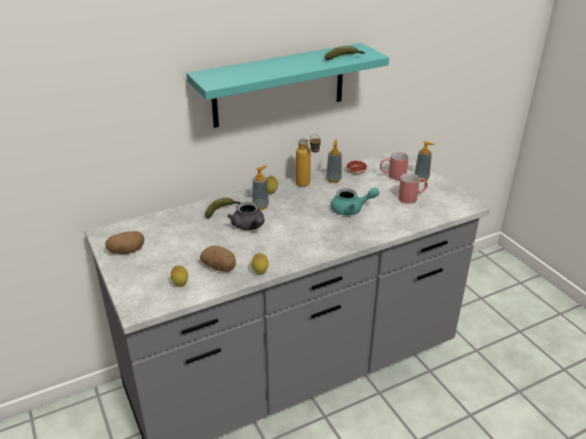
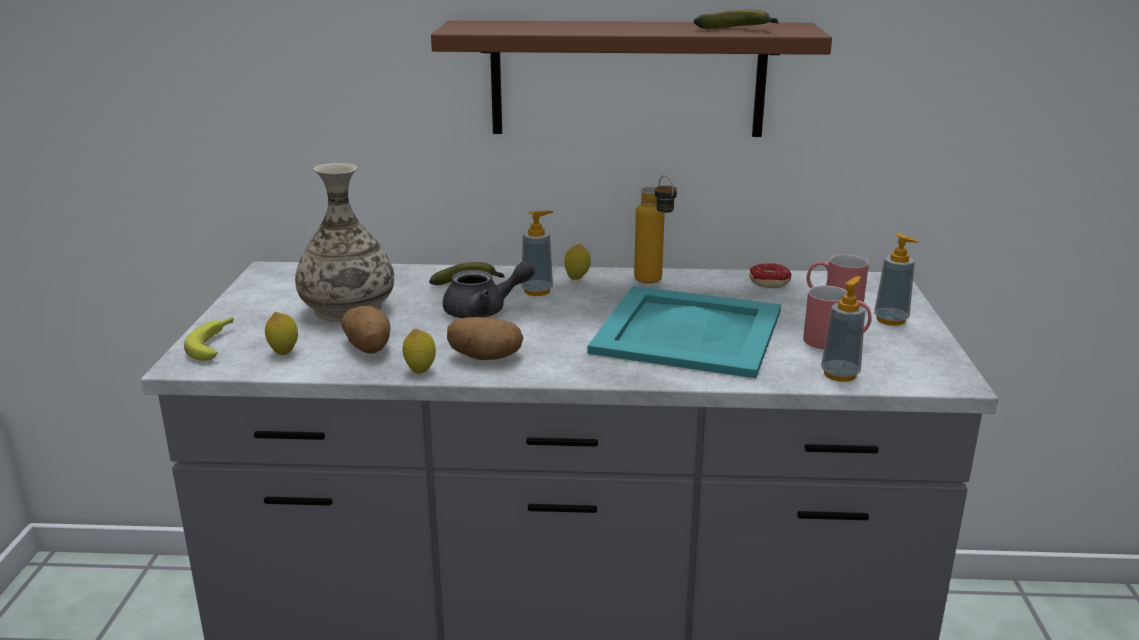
camera: 30 degrees right, 10 degrees down
(127, 251) = (270, 295): potato -> potato (485, 357)
(137, 292) = (215, 344): none -> banana
(180, 246) = (348, 309): none -> vase
(249, 226) = (484, 311): grey teapot -> grey teapot turned 105 degrees counterclockwise
(279, 85) = (627, 79): turquoise shelf -> brown shelf
(333, 179) = (710, 285): soap dispenser -> soap dispenser (840, 374)
(351, 210) = (690, 331): turquoise teapot -> turquoise tray

